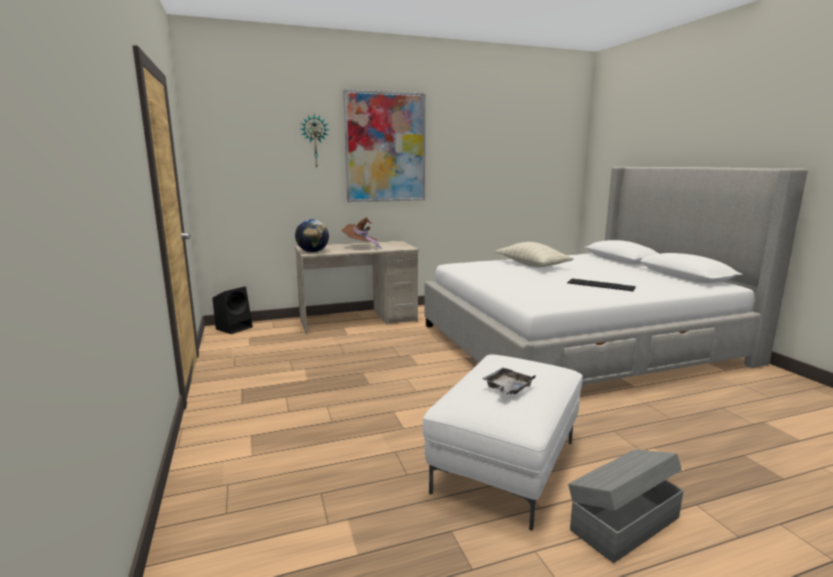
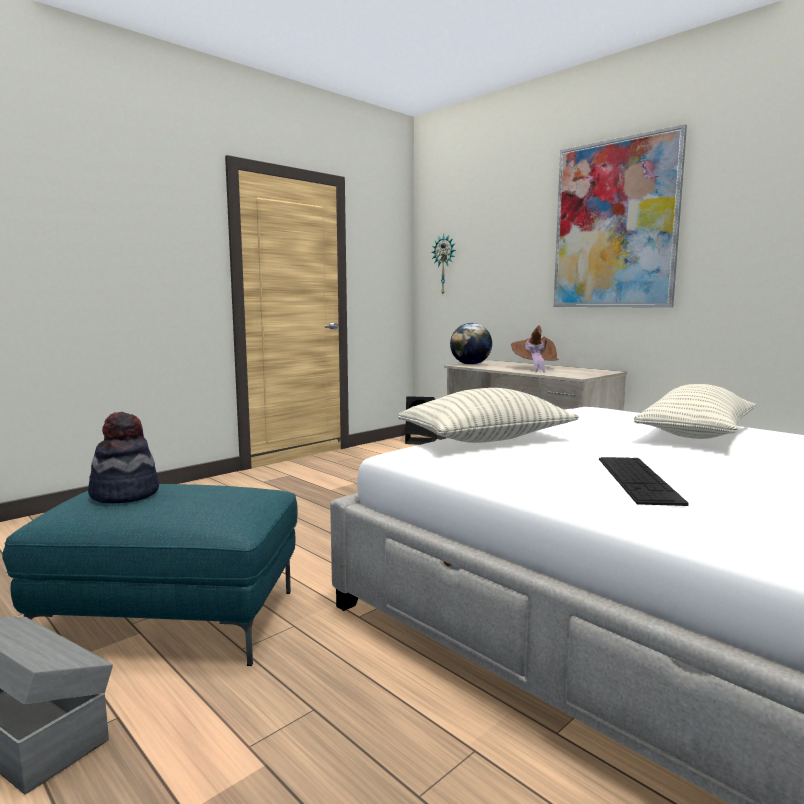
camera: 65 degrees right, 5 degrees down
(315, 141) = (524, 226): wall clock -> wall clock (445, 265)
(504, 465) = (174, 619): white ottoman -> turquoise ottoman
(507, 388) = (125, 494): grey tray -> hat
(516, 289) = (487, 440): none -> pillow

